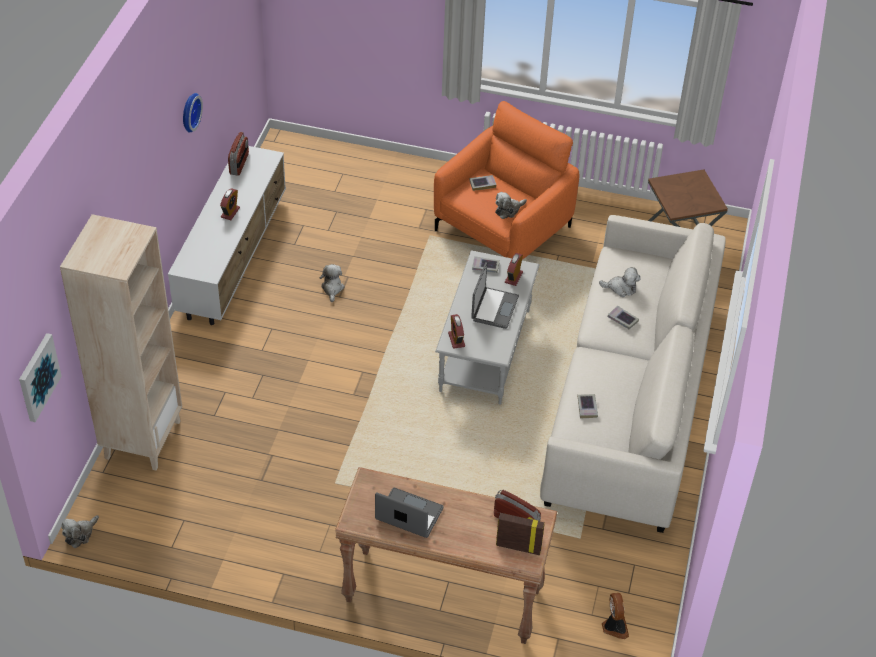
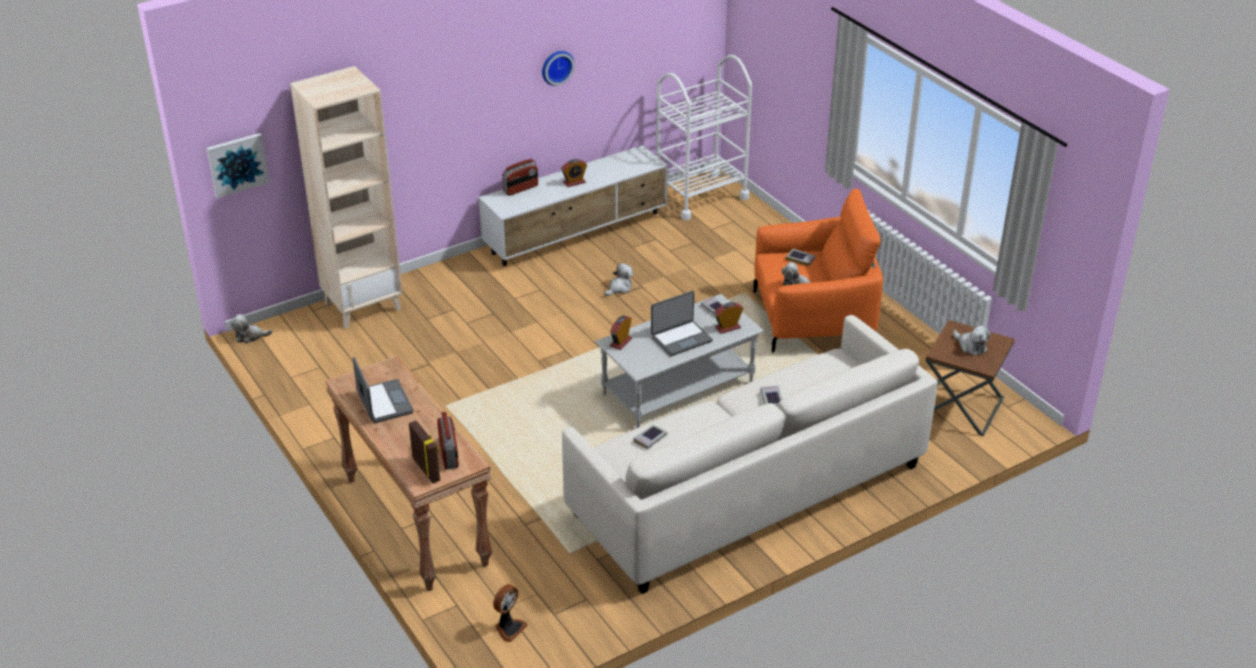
camera: 45 degrees right, 10 degrees down
(239, 164) = (624, 157): radio -> radio (521, 189)
(288, 164) = (700, 196): none -> white cart
(621, 288) = (804, 378): plush toy -> plush toy (970, 346)

